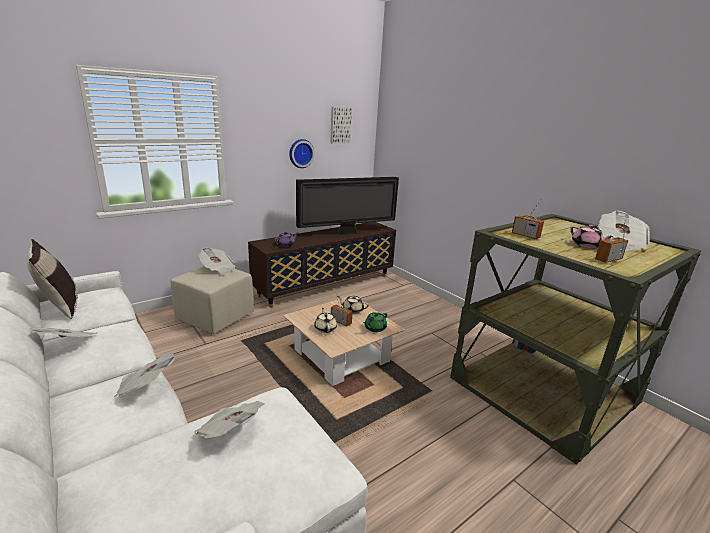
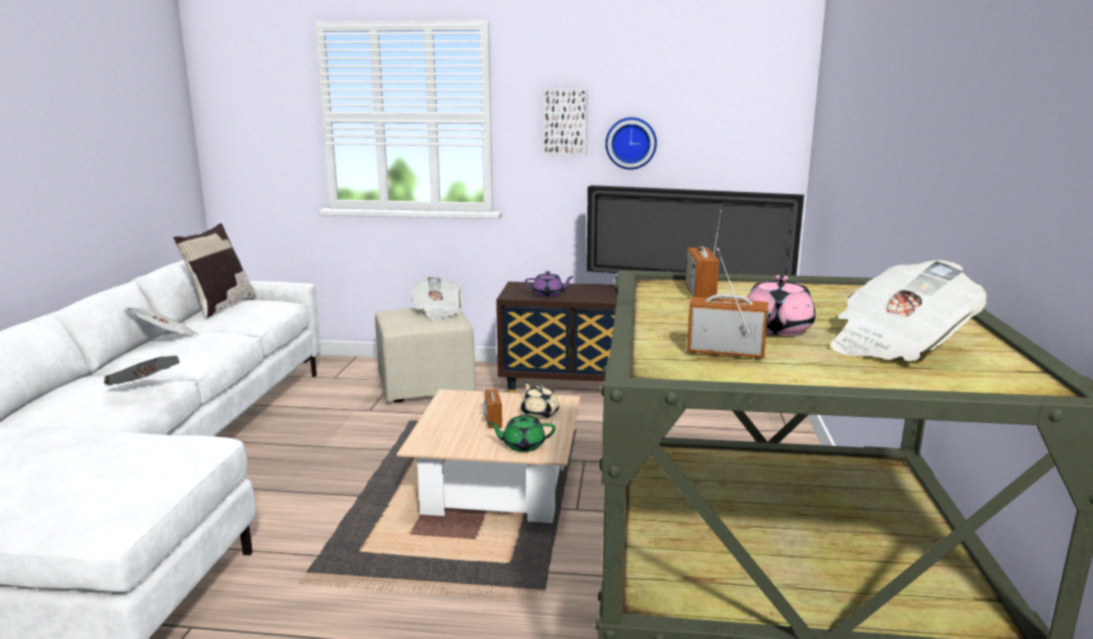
camera: 45 degrees right, 5 degrees down
(230, 432) = (115, 449): newspaper -> none
(325, 328) = (457, 421): beige teapot -> none
(340, 125) = (720, 92): picture -> picture (565, 122)

